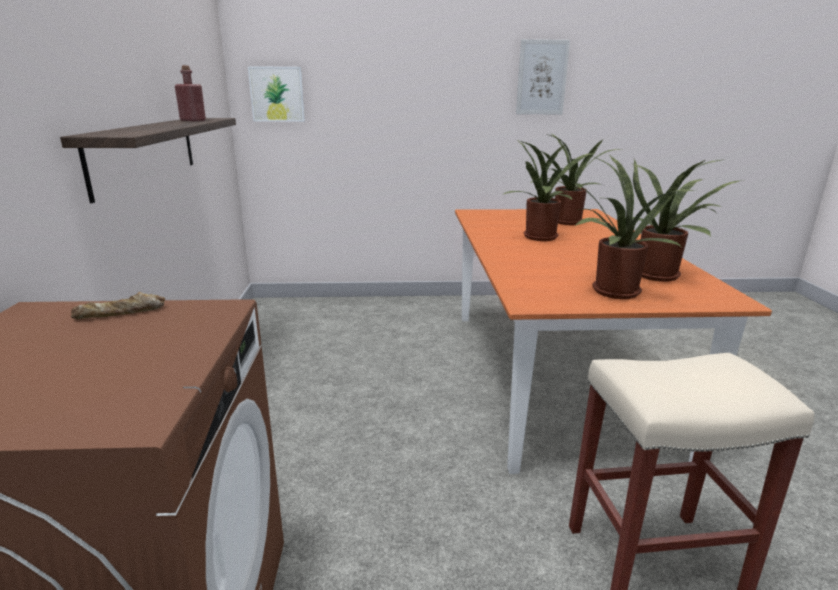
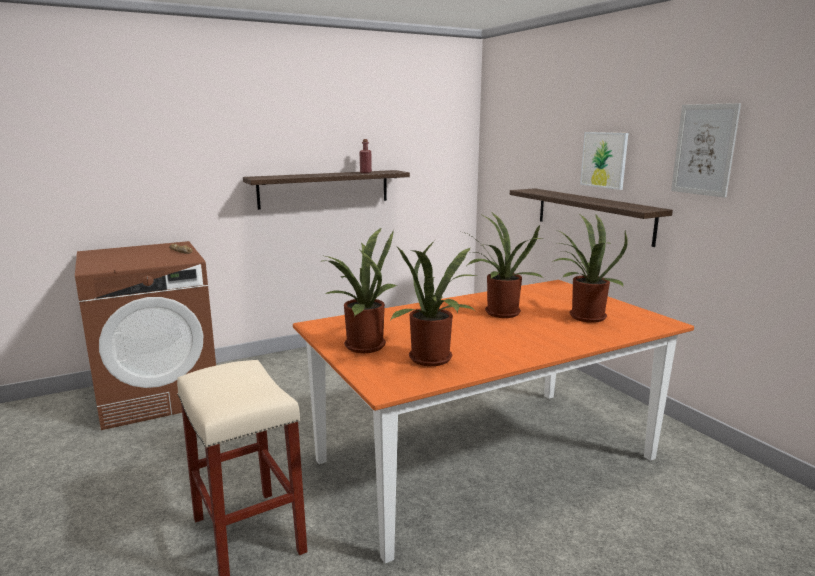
camera: 65 degrees right, 5 degrees down
(277, 94) = (500, 155): picture -> picture (604, 160)
(431, 147) = (593, 215): none -> shelf

